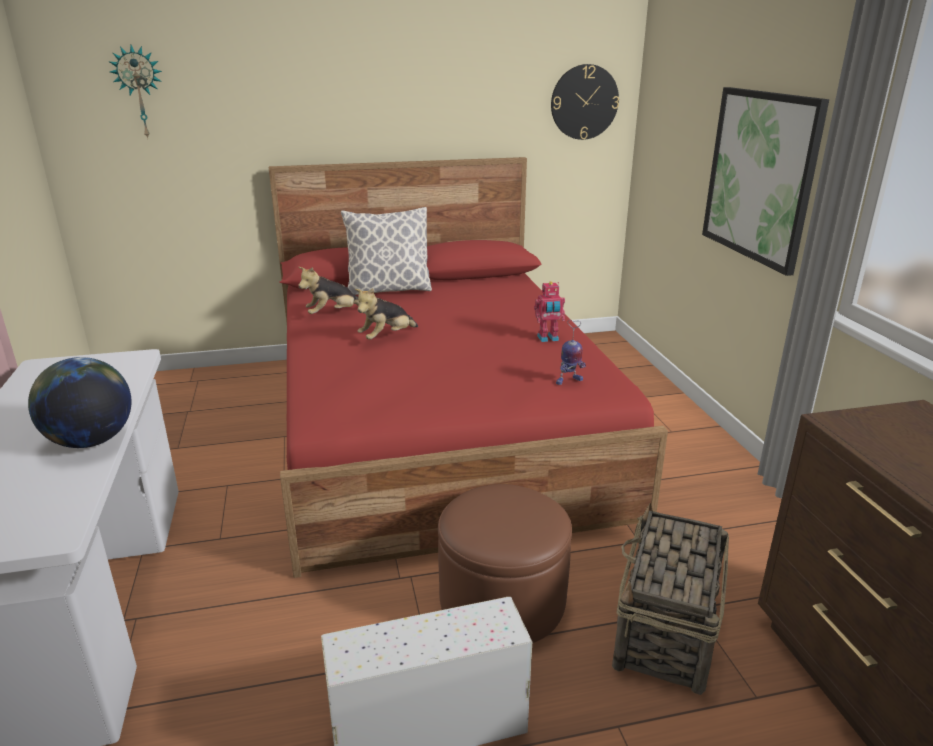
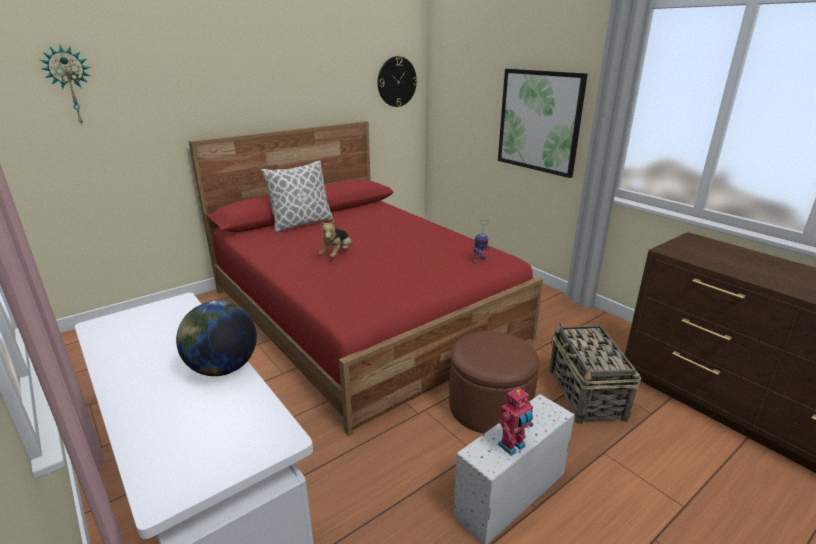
camera: 25 degrees left, 0 degrees up
(333, 314) = (279, 246): plush toy -> none
(548, 339) = (440, 237): toy robot -> toy robot (513, 446)

